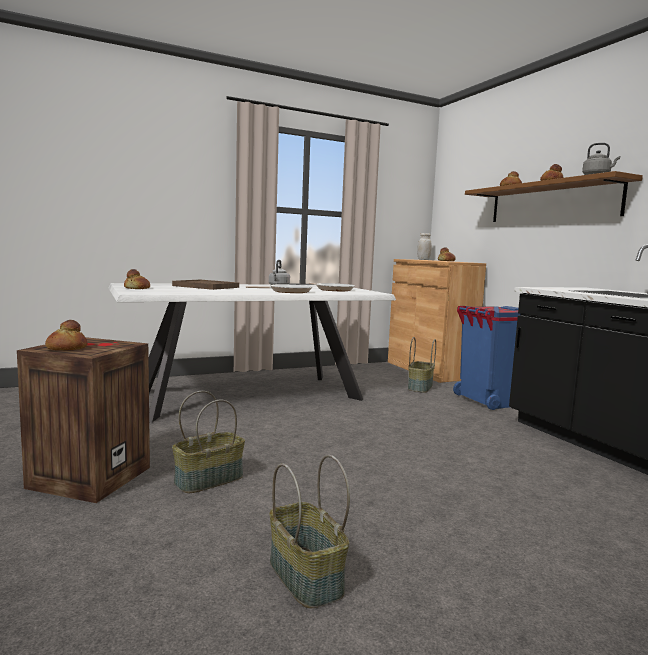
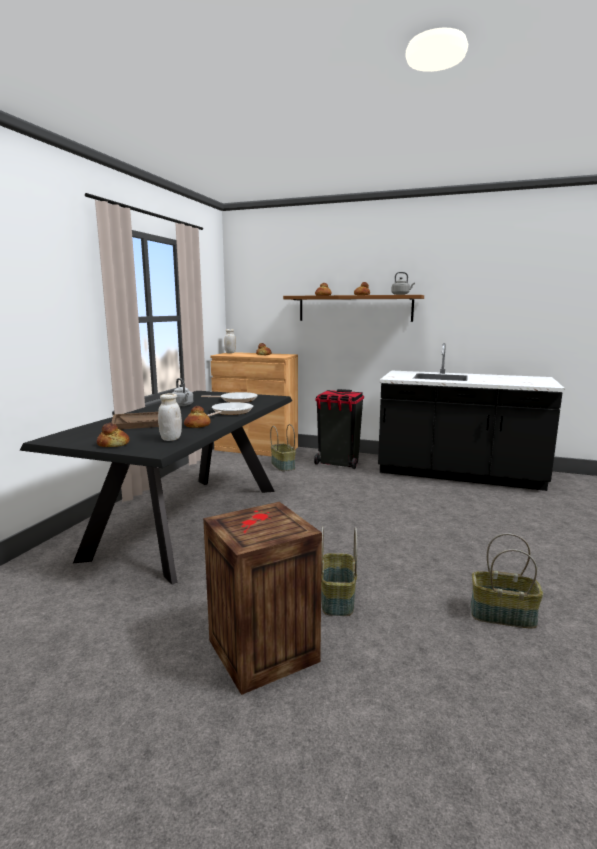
camera: 45 degrees left, 5 degrees up
(66, 348) = (260, 533): bread -> bread (197, 425)
(174, 291) = (171, 439): none -> white jar
(250, 396) = (190, 520): white dining table -> black dining table
(486, 401) = (338, 463): blue trash can -> black trash can

